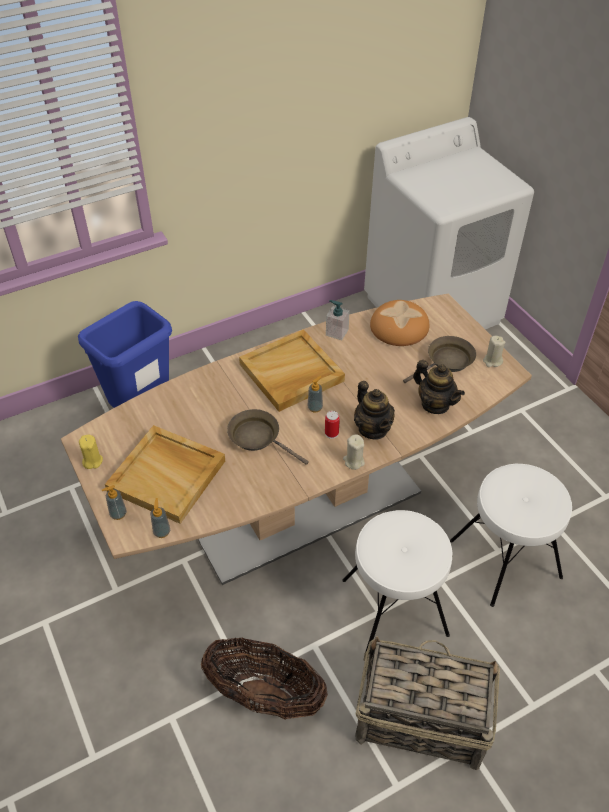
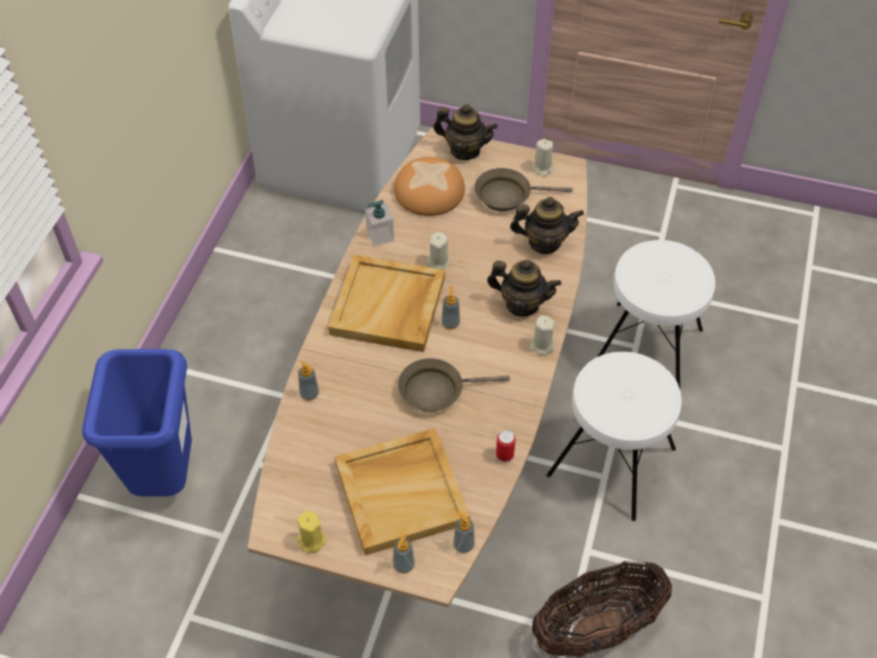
camera: 45 degrees left, 5 degrees up
(189, 387) = (309, 394): none -> soap dispenser
(331, 433) = (493, 335): can -> can (504, 455)
(352, 369) = (438, 262): none -> beige candle
(419, 719) = (725, 533): basket -> none
(447, 361) = (507, 195): brown frying pan -> brown frying pan turned 105 degrees counterclockwise
(452, 319) = (465, 150): none -> teapot

